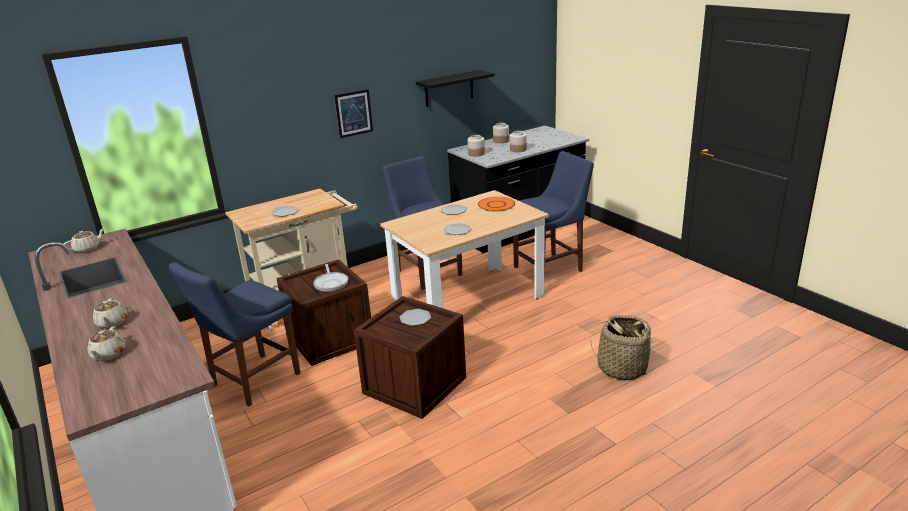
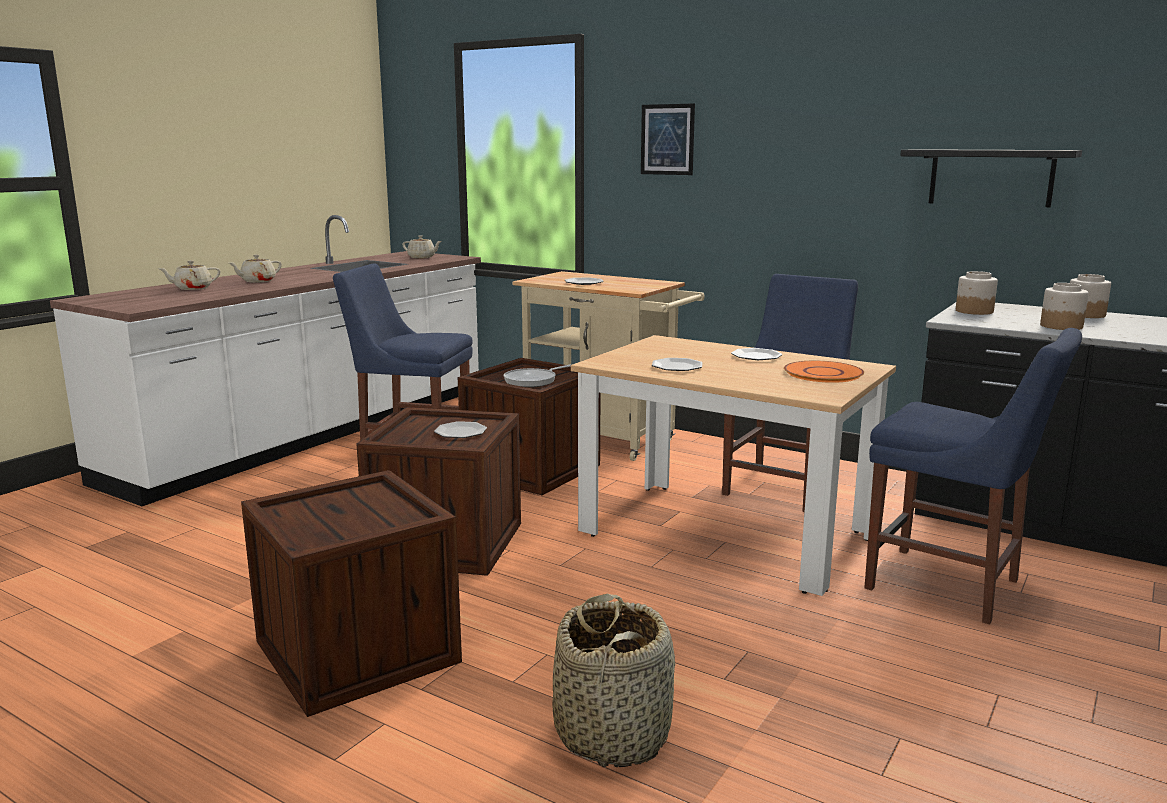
camera: 65 degrees right, 10 degrees down
(354, 113) = (784, 184): picture -> picture (667, 139)
(524, 429) = (358, 651): none -> crate

